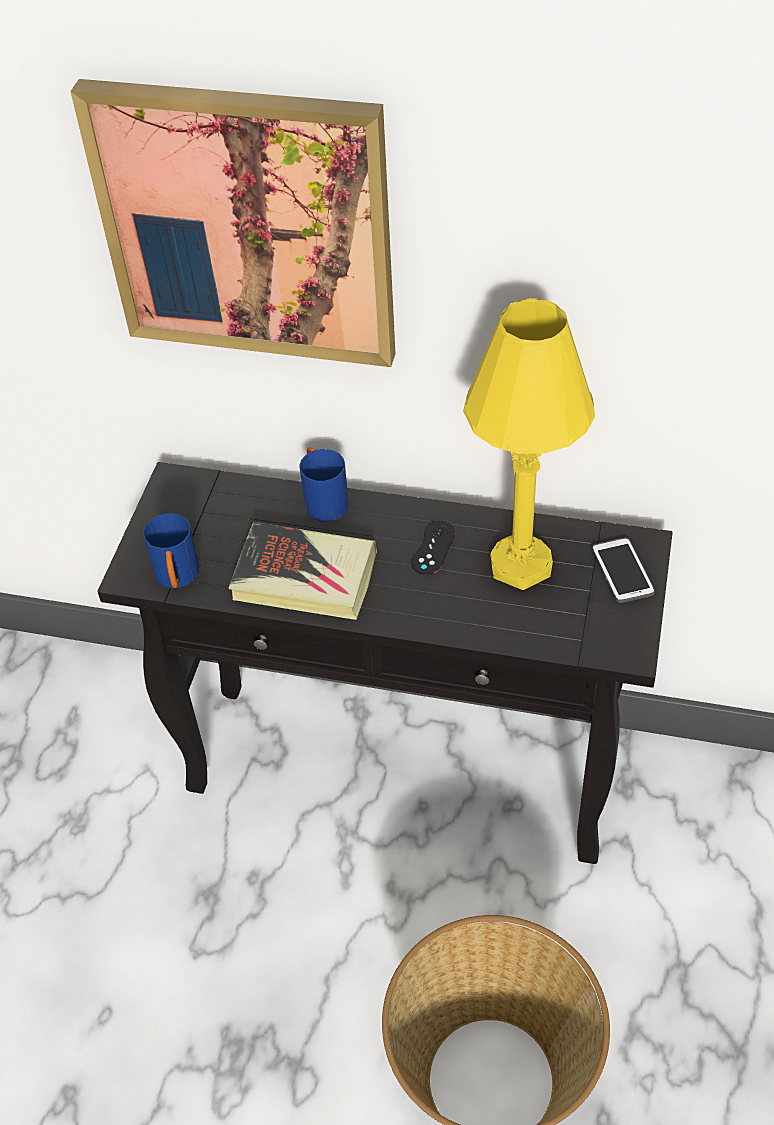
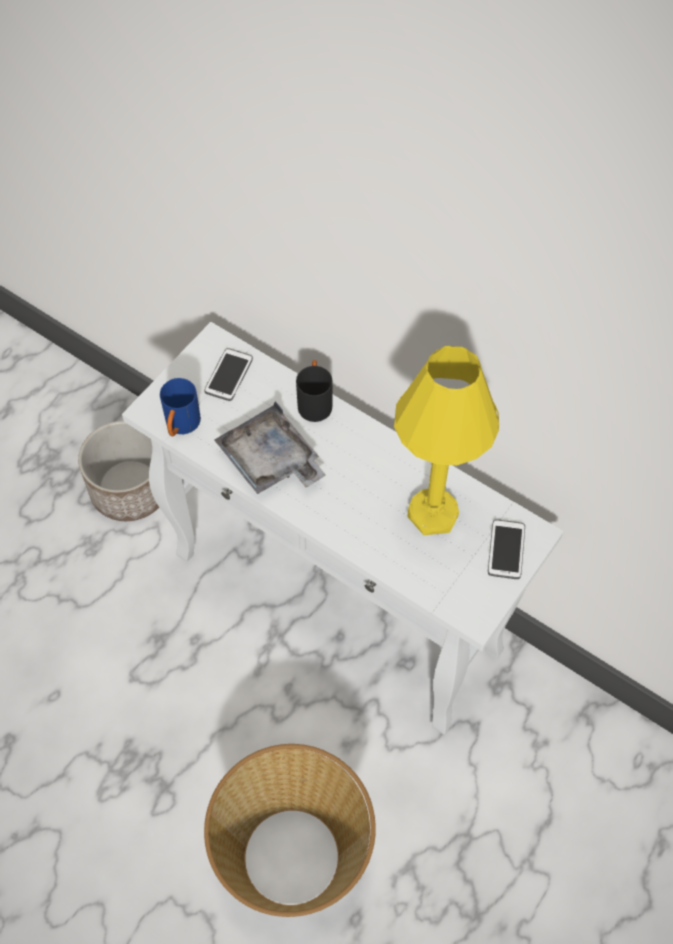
camera: 20 degrees right, 10 degrees up
(96, 740) = (130, 489): none -> planter
(208, 508) = (228, 375): none -> phone
(247, 225) = (292, 197): picture -> none
(304, 578) = (270, 461): book -> grey tray
(323, 500) = (314, 401): blue mug -> black mug
(404, 770) = (339, 603): black console table -> white console table
(433, 548) = (375, 473): black game controller -> none

